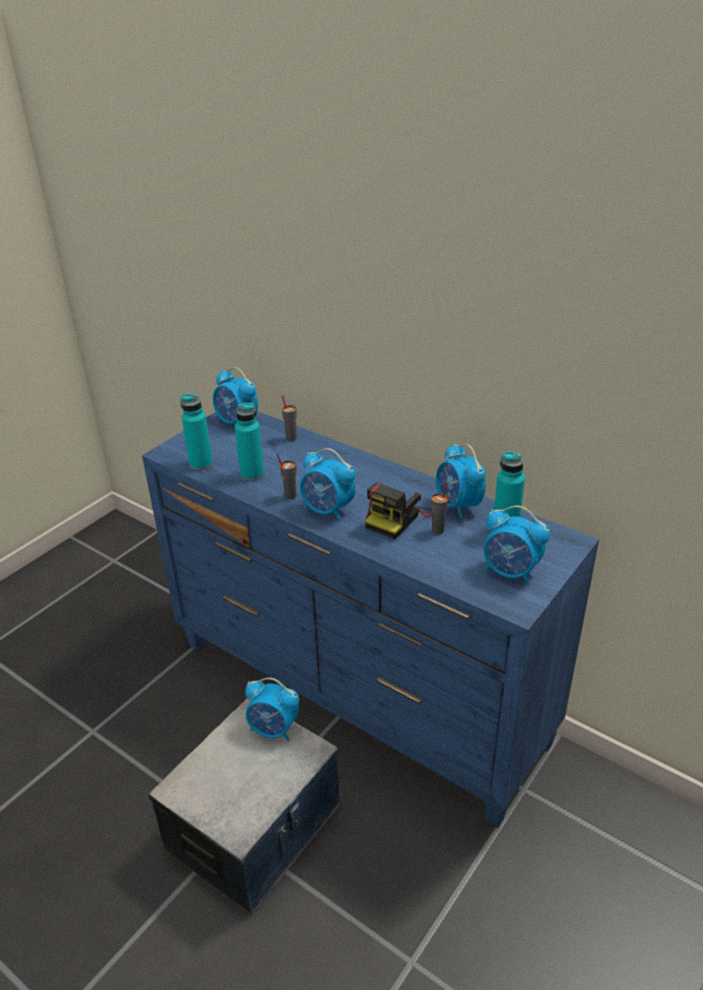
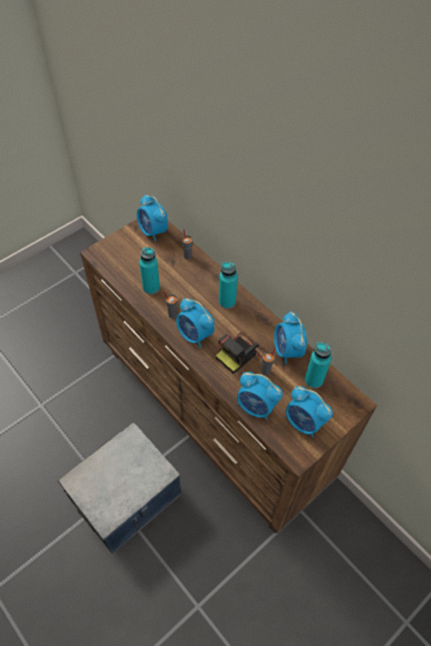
camera: 10 degrees right, 20 degrees up
(201, 464) = (118, 269): turquoise bottle -> turquoise bottle (227, 302)
(273, 729) = (143, 452): alarm clock -> alarm clock (256, 407)
(358, 694) = (213, 415): blue dresser -> brown dresser

